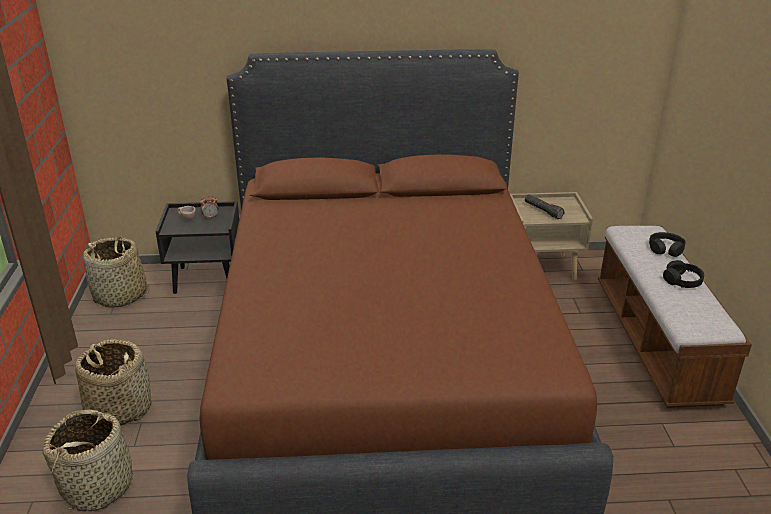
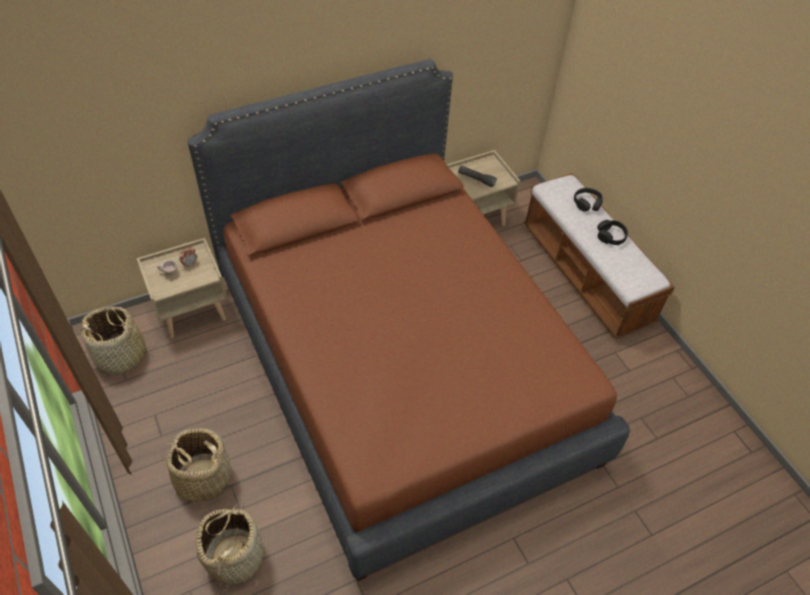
camera: 25 degrees left, 20 degrees up
(207, 279) = (192, 311): black nightstand -> beige nightstand

